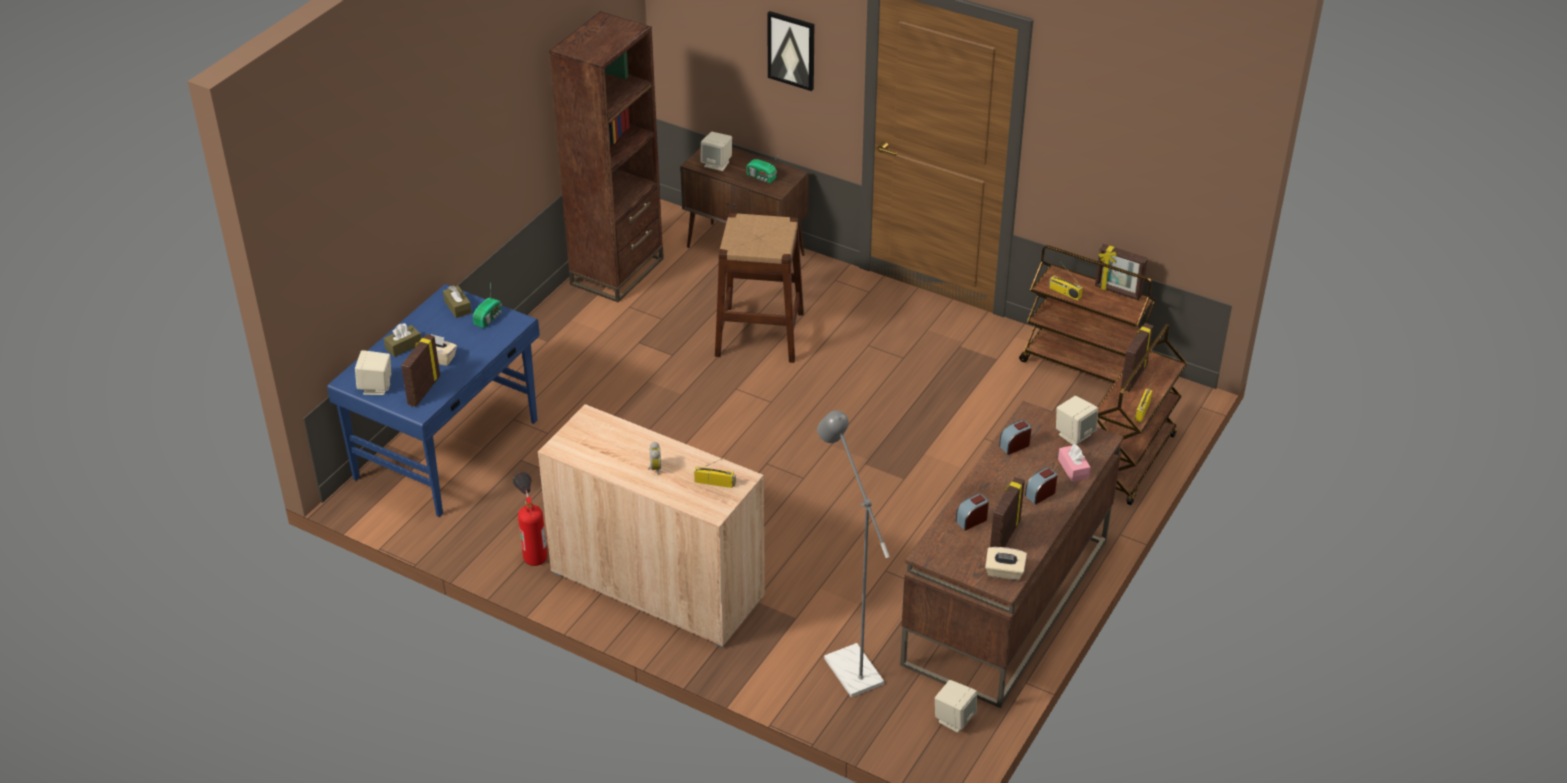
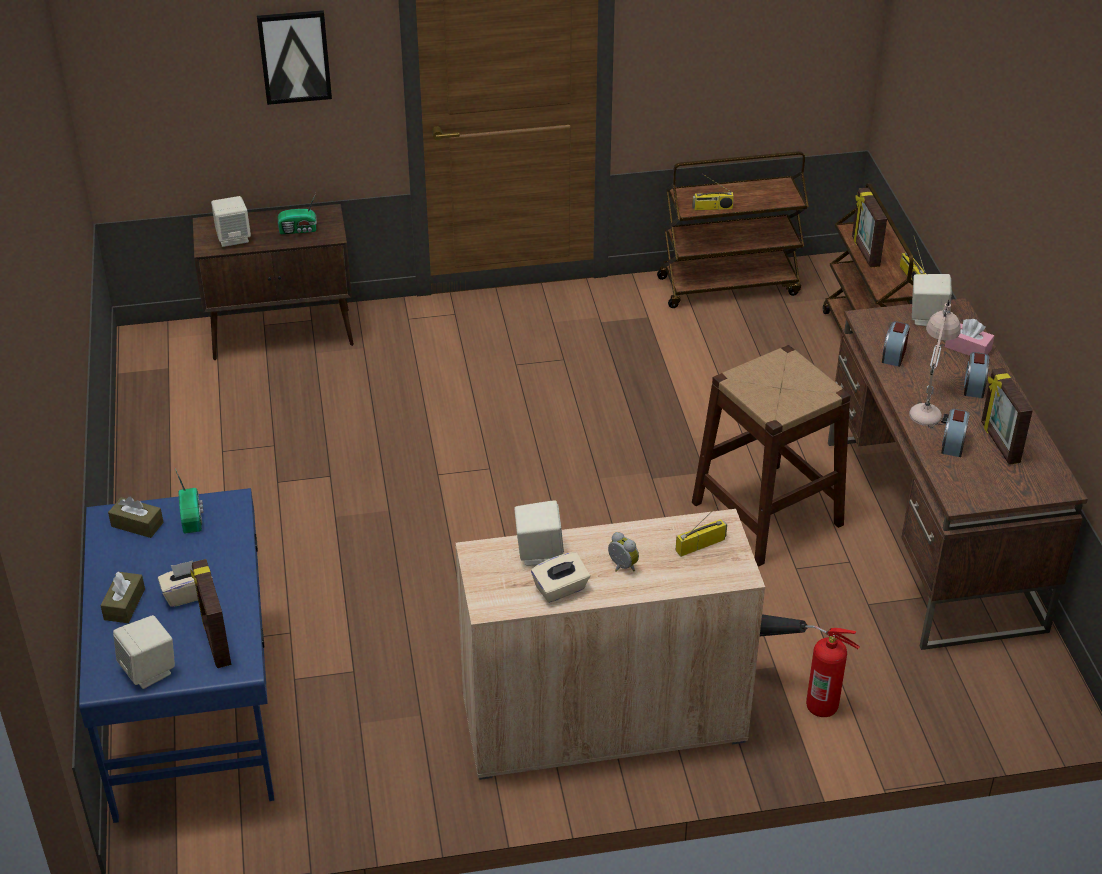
camera: 40 degrees left, 0 degrees up
(532, 542) = (415, 760): fire extinguisher -> fire extinguisher (795, 692)
(617, 271) = (164, 421): brown bookcase -> none
(759, 334) = (396, 408): brown stool -> brown stool (766, 513)
(847, 663) = (875, 679): grey floor lamp -> none
(954, 719) = (1026, 669): beige speaker -> beige speaker (538, 553)
(992, 488) = (929, 404): none -> beige table lamp
(1004, 572) = (1044, 475): beige tissue box -> beige tissue box (560, 589)
(1117, 292) = (755, 185): picture frame -> none

